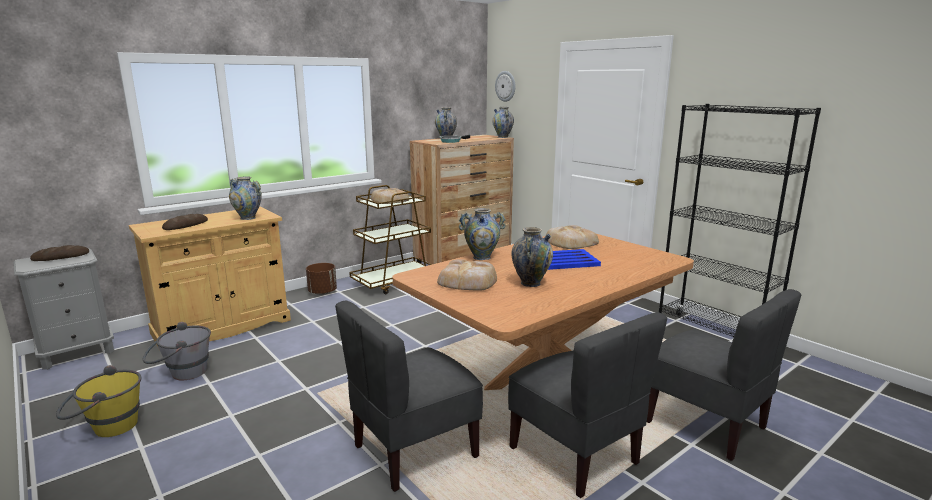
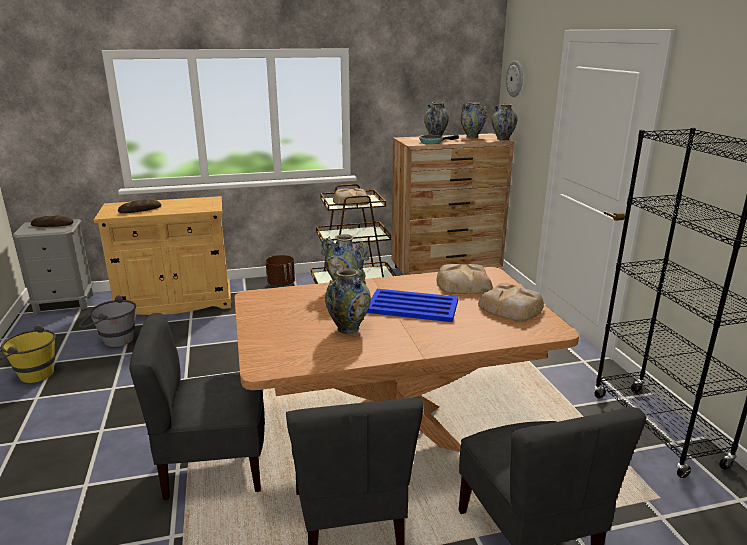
camera: 25 degrees right, 5 degrees up
(248, 218) = (194, 208): vase -> vase (472, 137)
(468, 281) = (293, 313): bread -> bread (511, 308)

